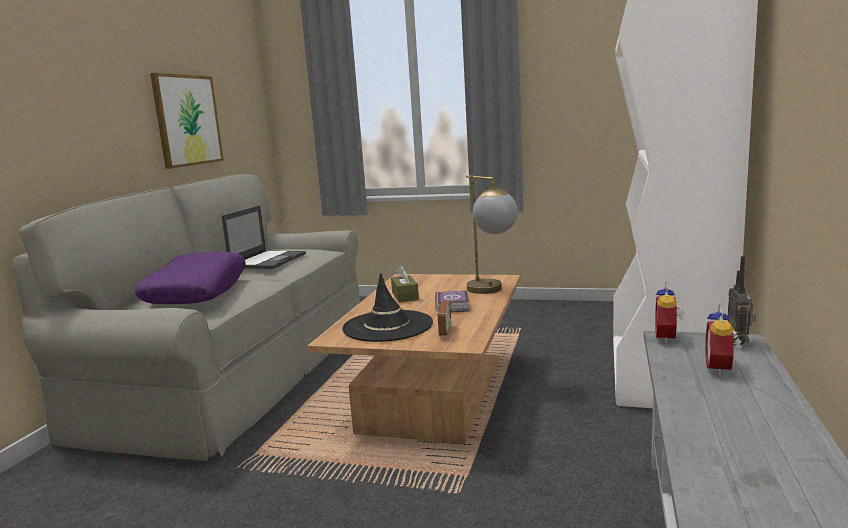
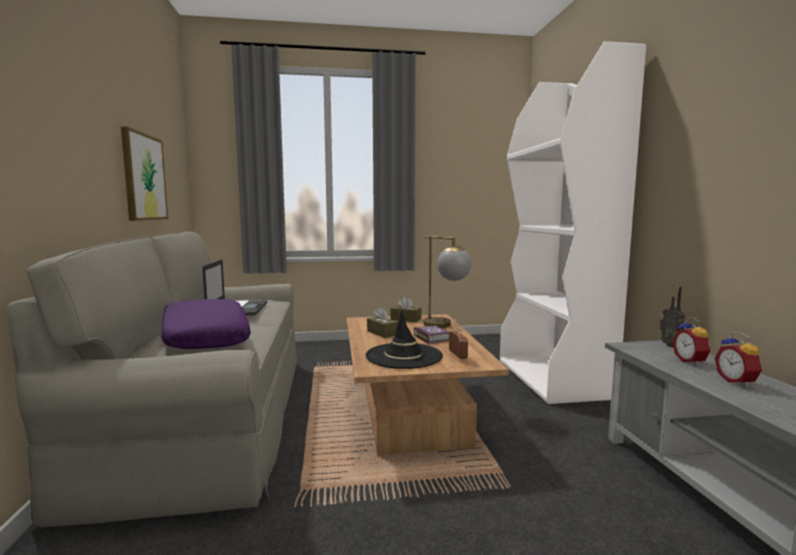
camera: 25 degrees left, 5 degrees down
(457, 280) = (405, 319): none -> brown tissue box
(668, 338) = (628, 346): alarm clock -> alarm clock (737, 382)

